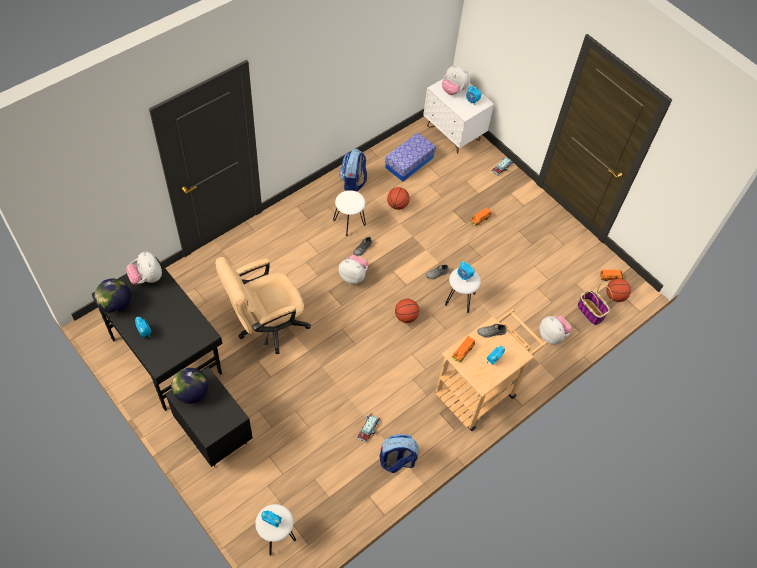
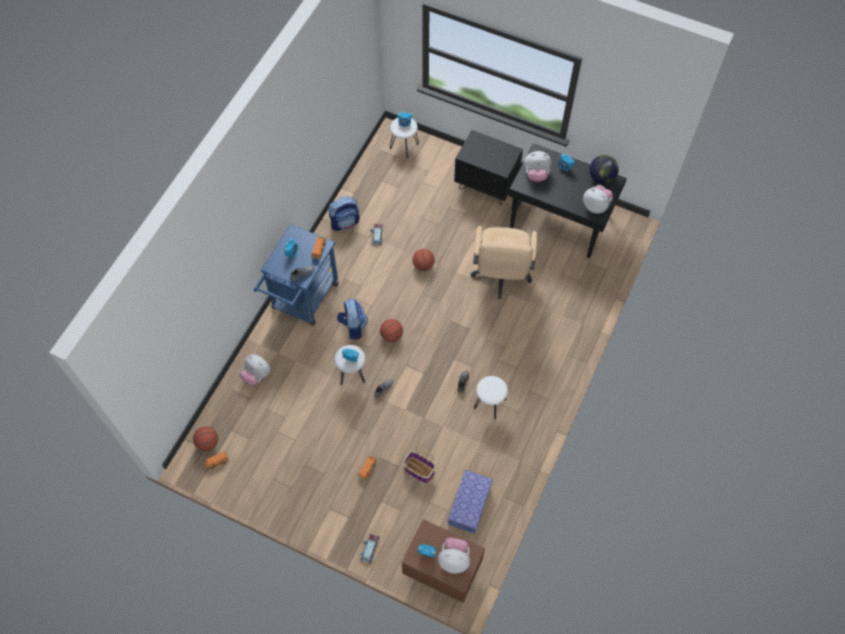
camera: 160 degrees right, 5 degrees up
(191, 393) = (506, 157): globe -> none
(266, 326) = (501, 276): beige office chair -> beige office chair turned 150 degrees clockwise
(353, 182) = (511, 452): backpack -> backpack (353, 326)
(353, 276) = (456, 352): plush toy -> plush toy (536, 174)
(397, 205) = (455, 446): basketball -> basketball (423, 265)
(453, 133) = (441, 571): white nightstand -> brown nightstand
(480, 390) = (302, 301): beige cart -> blue cart
(591, 312) = (227, 415): basket -> basket (418, 470)

